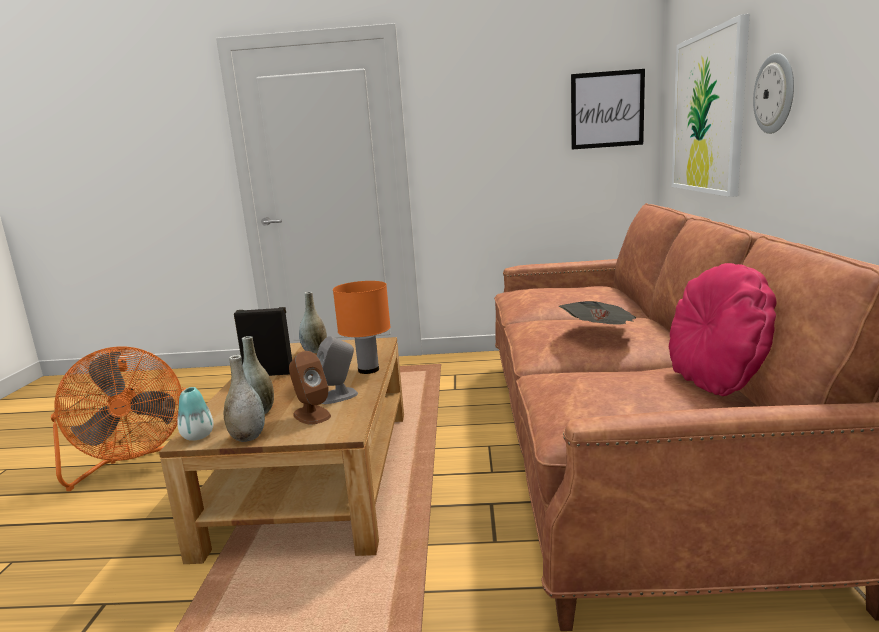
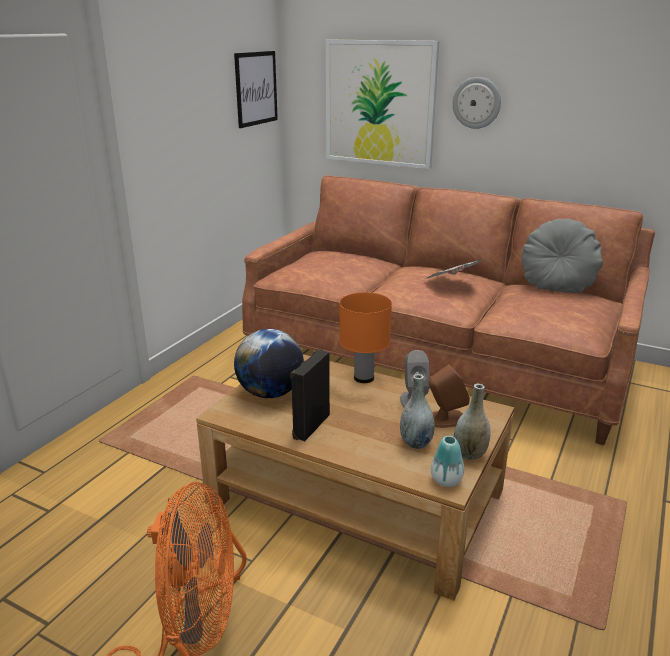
camera: 65 degrees left, 10 degrees up
(315, 351) = (270, 393): grey vase -> globe
(715, 383) = (556, 288): pink pillow -> grey pillow

